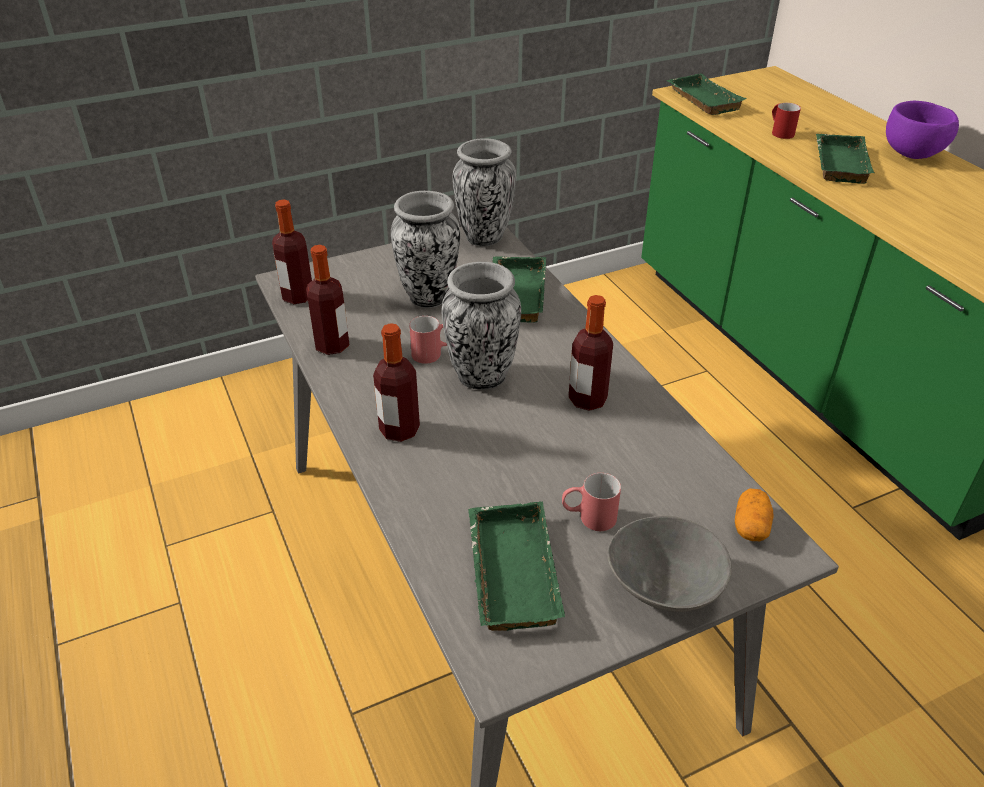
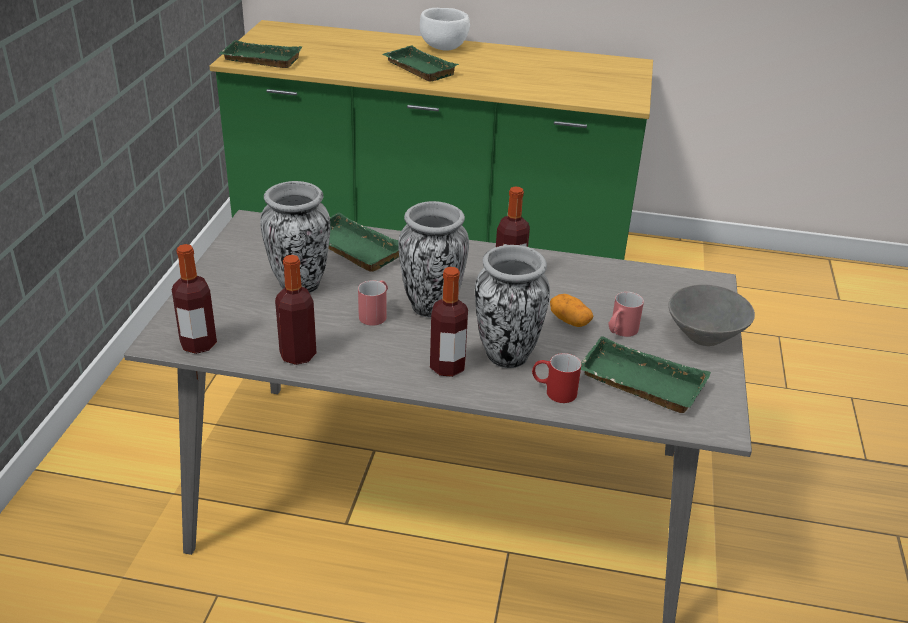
camera: 55 degrees left, 5 degrees down
(484, 237) = (257, 226): vase -> vase (506, 355)
(751, 526) = (682, 283): potato -> potato (569, 321)
(780, 132) = (349, 62): red mug -> red mug (553, 391)
(912, 154) = (444, 48): purple bowl -> white bowl

